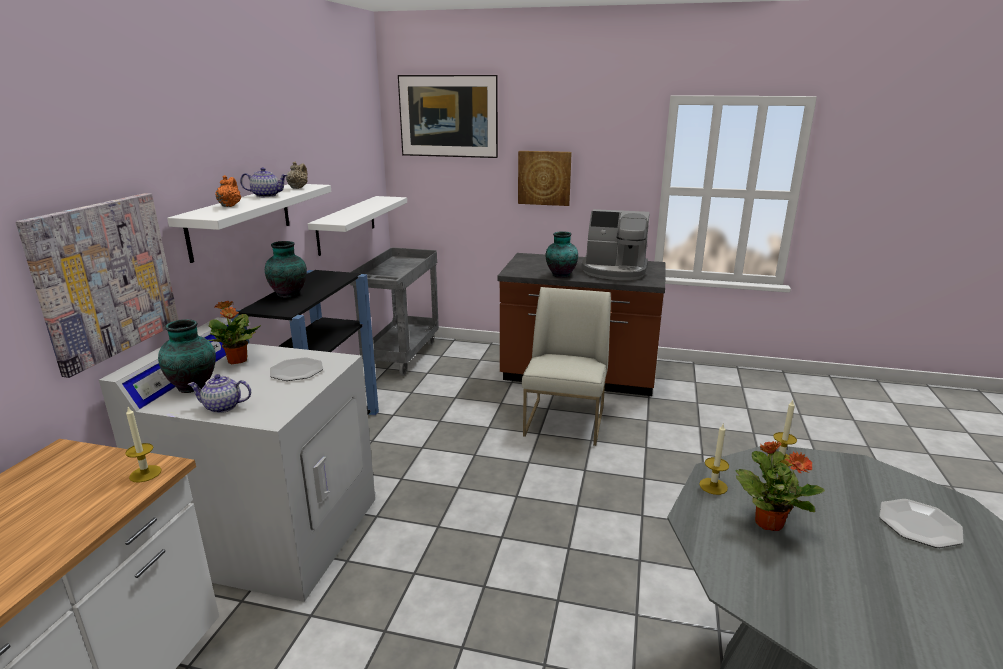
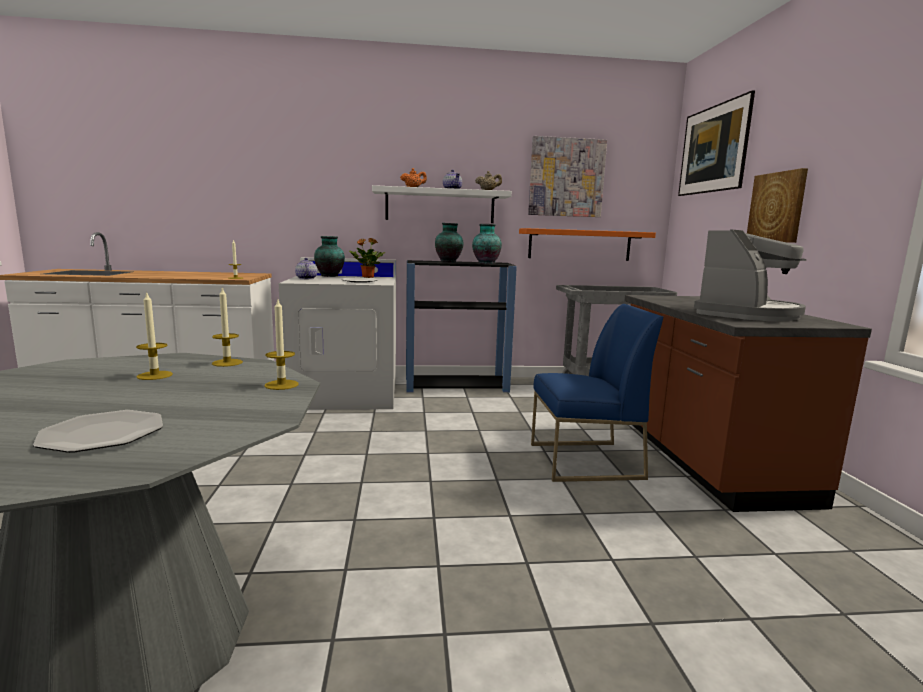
camera: 70 degrees right, 10 degrees down
(105, 279) = (323, 209): picture -> picture (566, 177)
(346, 224) = (579, 244): white shelf -> orange shelf
(560, 275) = (673, 303): vase -> vase (485, 263)
(565, 421) = (584, 461): white chair -> blue chair
(614, 271) = (747, 314): coffee machine -> coffee machine turned 135 degrees counterclockwise
(768, 522) = (154, 375): potted plant -> candle

